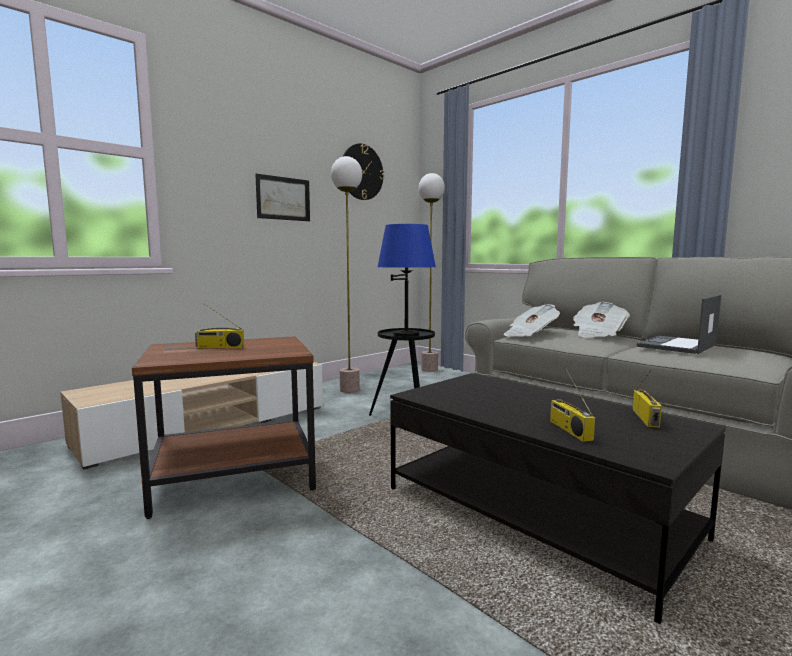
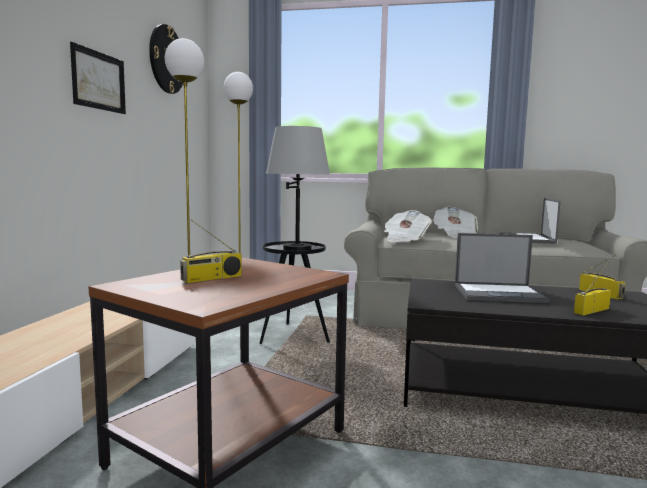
camera: 35 degrees left, 0 degrees up
(406, 335) = (297, 249): blue table lamp -> grey table lamp
(517, 398) = (500, 293): none -> laptop
(569, 430) = (591, 310): radio -> radio turned 105 degrees clockwise

